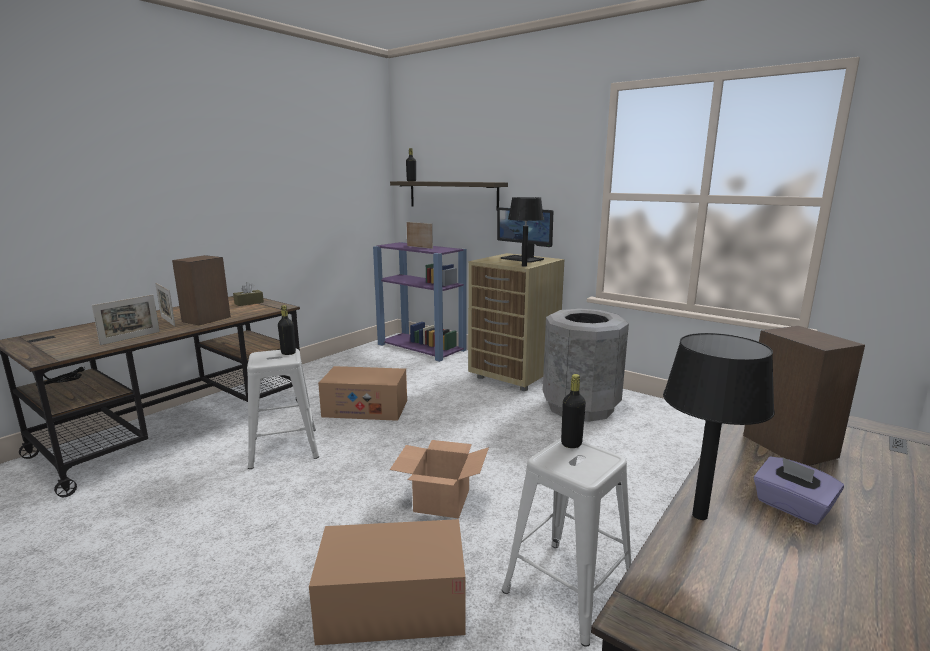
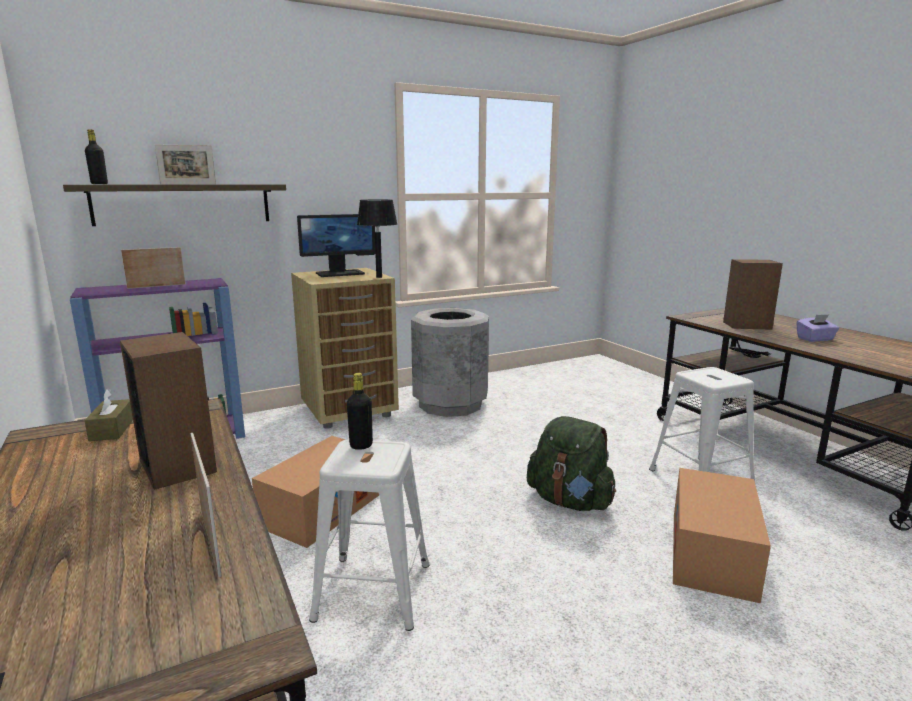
camera: 65 degrees left, 0 degrees up
(167, 321) = (119, 504): picture frame -> picture frame (188, 184)
(442, 501) = (570, 501): cardboard box -> green backpack
(571, 443) = (690, 373): black bottle -> none
(699, 516) = (830, 352): black table lamp -> none

